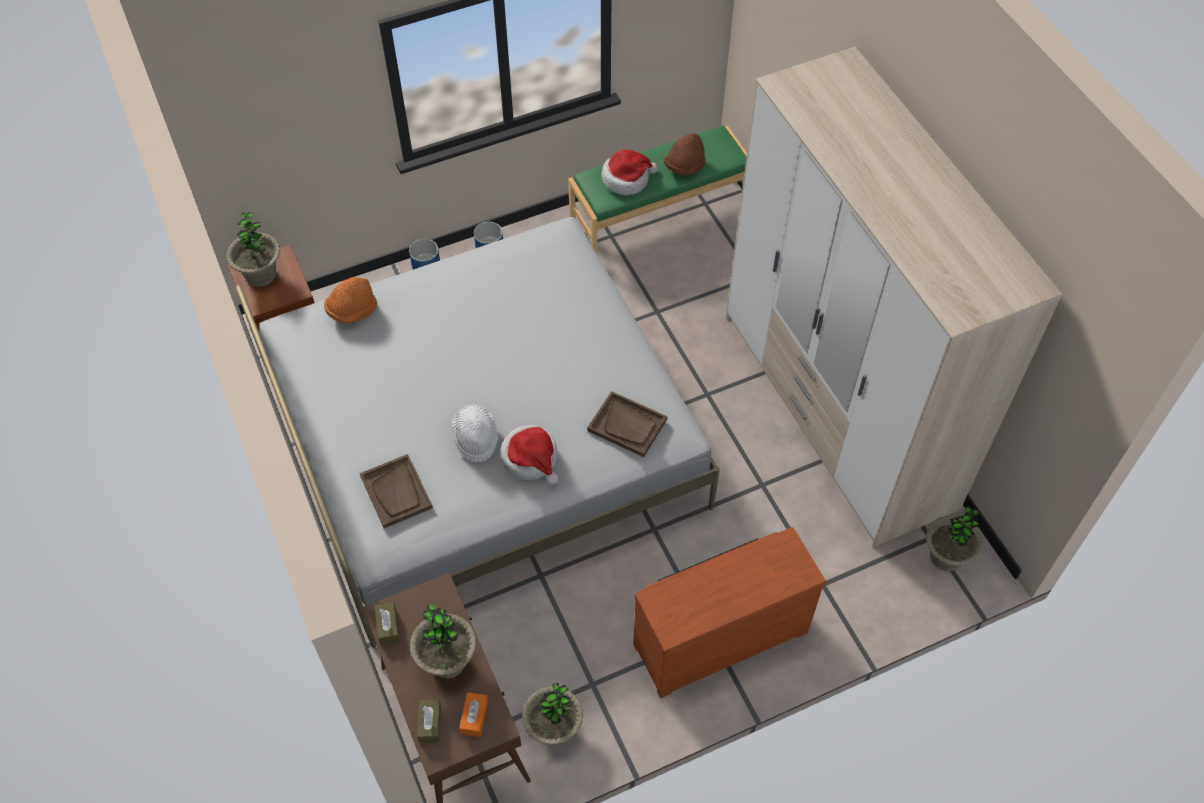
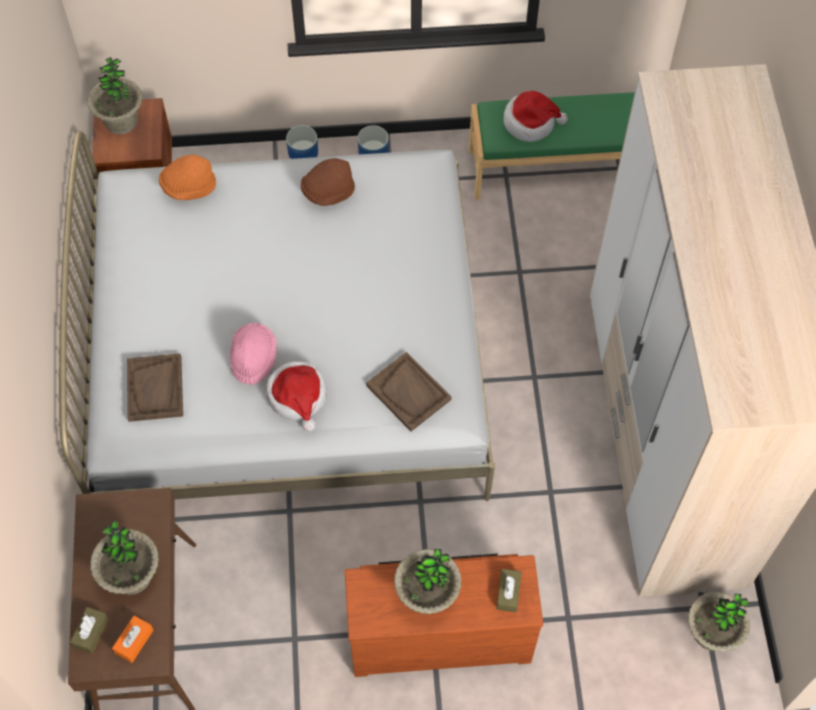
camera: 20 degrees right, 5 degrees up
(388, 626) = (91, 522): brown tissue box -> brown tissue box (508, 593)
(476, 439) = (253, 359): white hat -> pink hat
(553, 729) = (239, 670): potted plant -> potted plant (427, 595)
(684, 167) = (597, 126): brown hat -> brown hat (328, 192)

